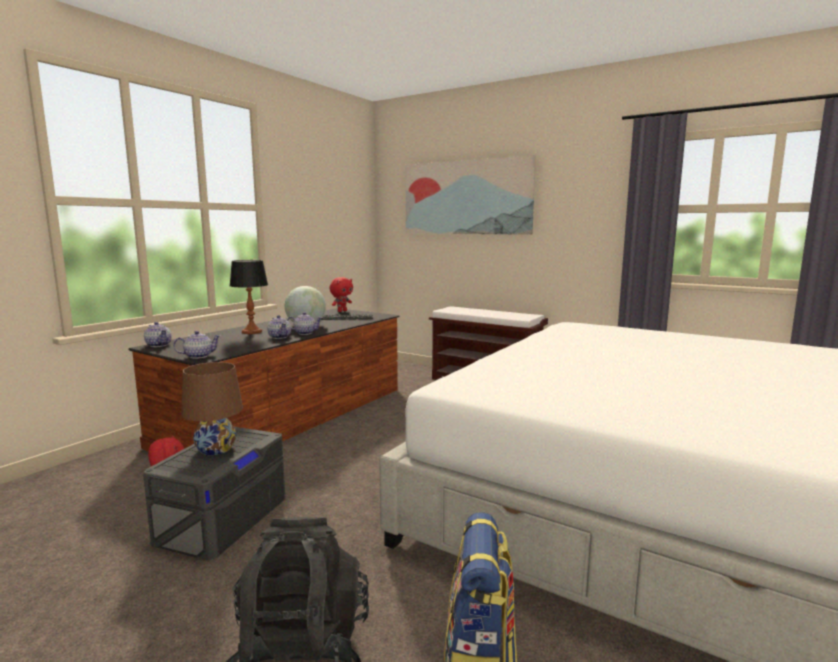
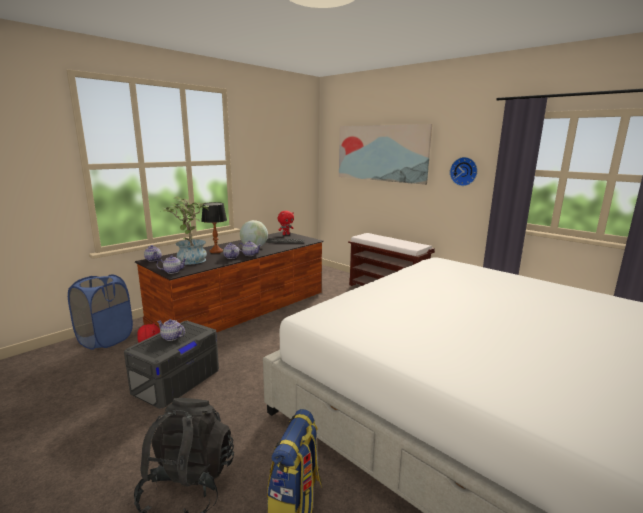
camera: 10 degrees right, 5 degrees up
(83, 474) = (105, 339): none -> blue laundry basket
(216, 449) = (172, 337): brown table lamp -> teapot
(217, 342) = (190, 259): none -> potted plant
(582, 213) = (464, 171): none -> wall clock

